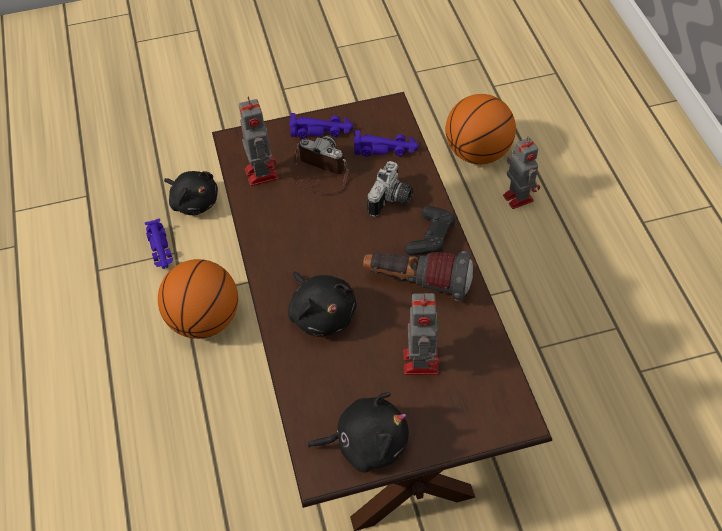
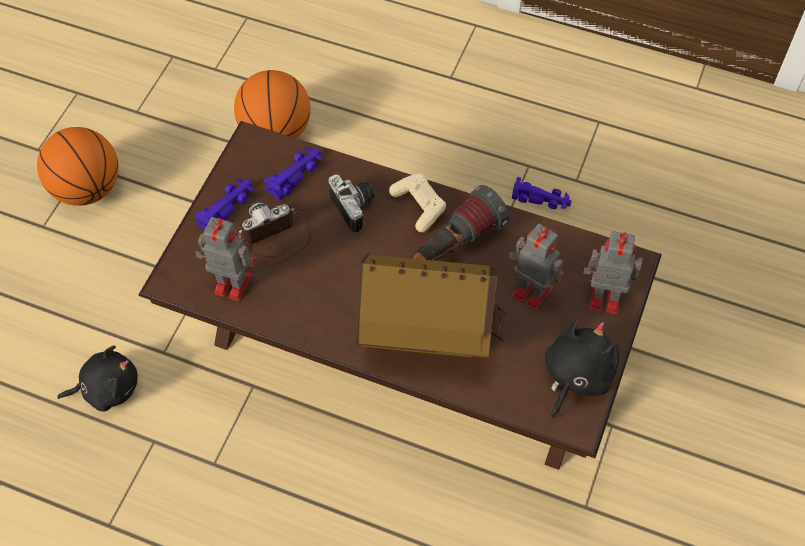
camera: 55 degrees left, 5 degrees up
(160, 249) = (138, 452): purple toy car -> purple toy car (541, 199)
(204, 320) = (256, 461): basketball -> basketball (87, 188)
(322, 313) = (428, 331): black plush toy -> toy house
(430, 237) = (419, 206): black game controller -> beige game controller
(517, 197) = (348, 138): toy robot -> toy robot (603, 297)

